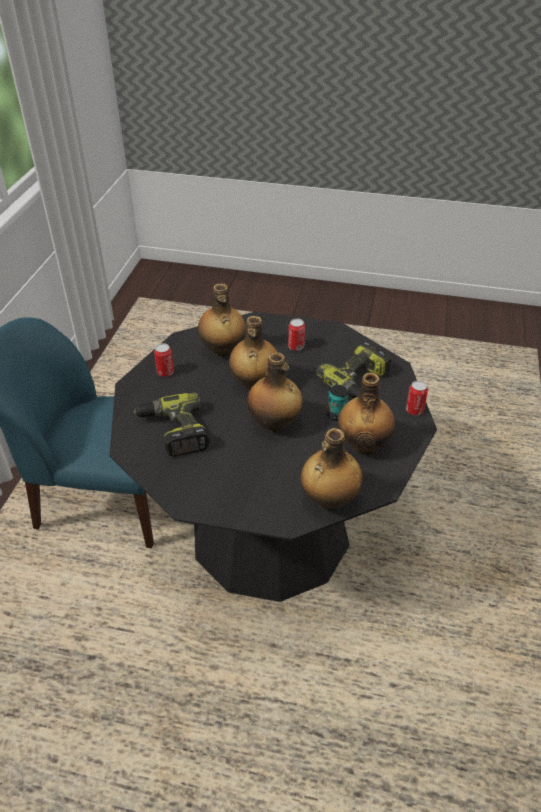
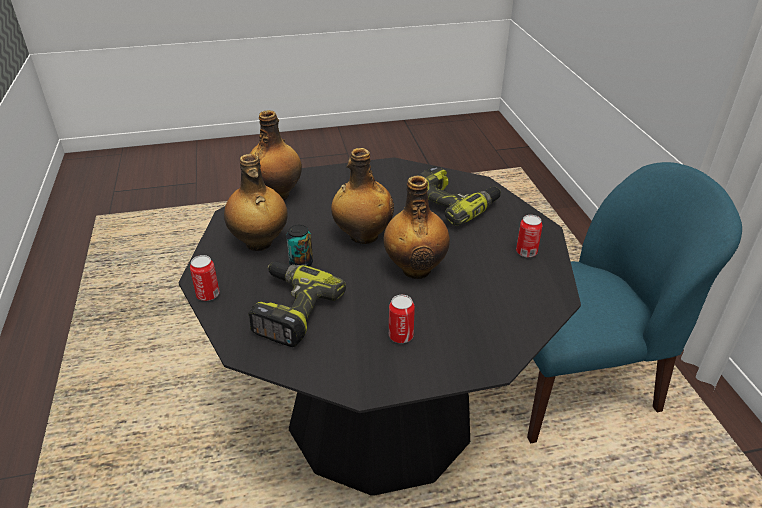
camera: 155 degrees right, 5 degrees down
(222, 351) = (491, 298): bottle -> none

